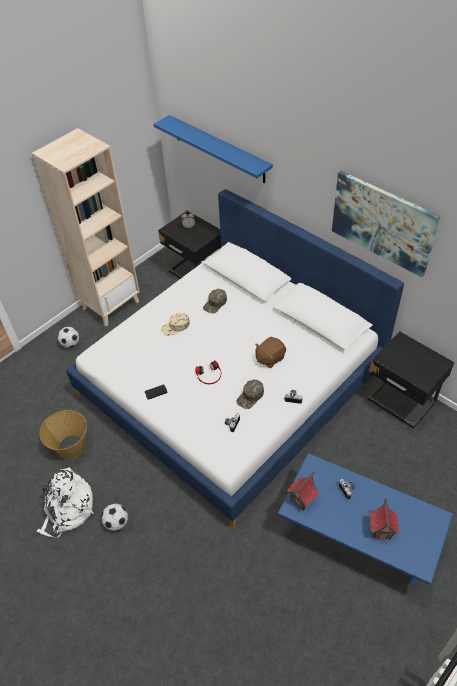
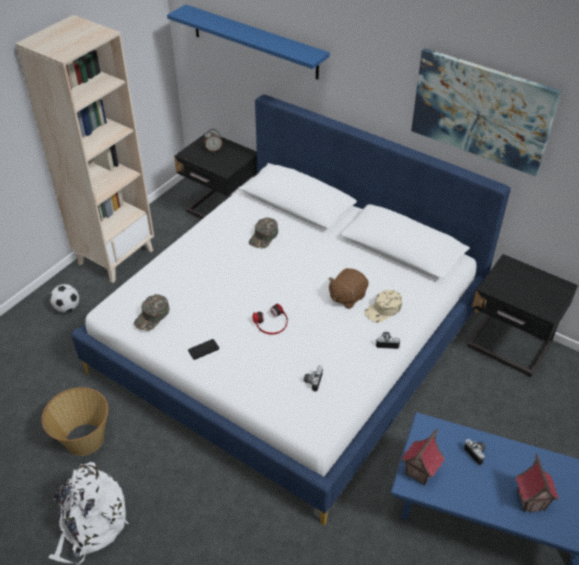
camera: 10 degrees left, 5 degrees down
(116, 522) = (162, 534): football -> none
(175, 326) = (217, 267): beige cap -> beige cap (383, 310)
(250, 396) = (331, 345): green cap -> green cap (152, 316)

